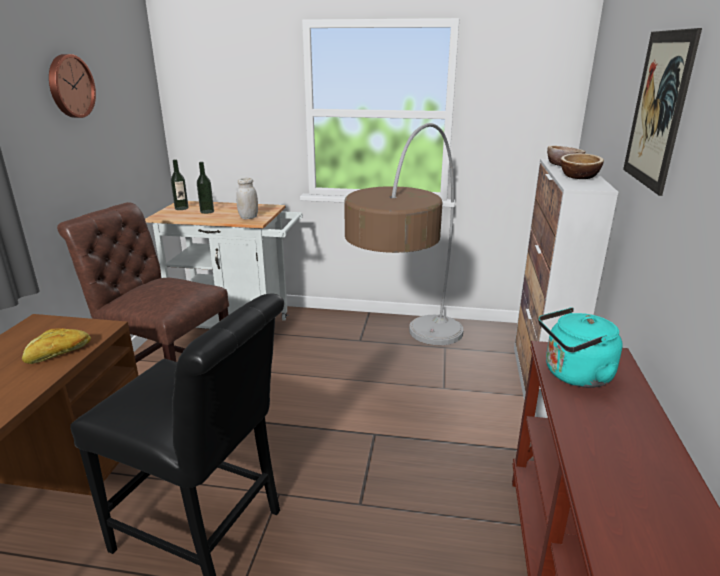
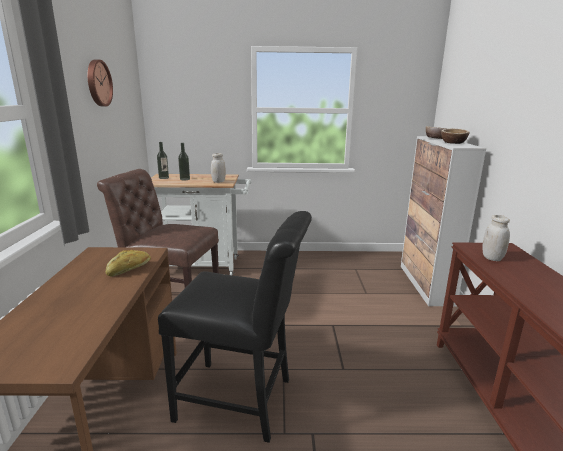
camera: 10 degrees left, 5 degrees down
(410, 368) = (338, 283): floor lamp -> none
(574, 375) = (492, 258): turquoise kettle -> white jar
(658, 110) = (514, 94): picture -> none

